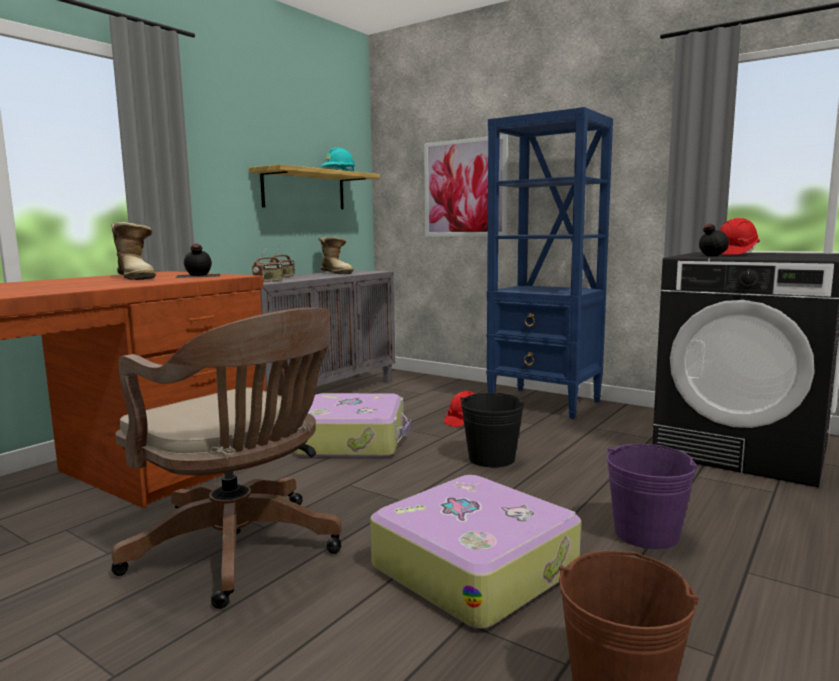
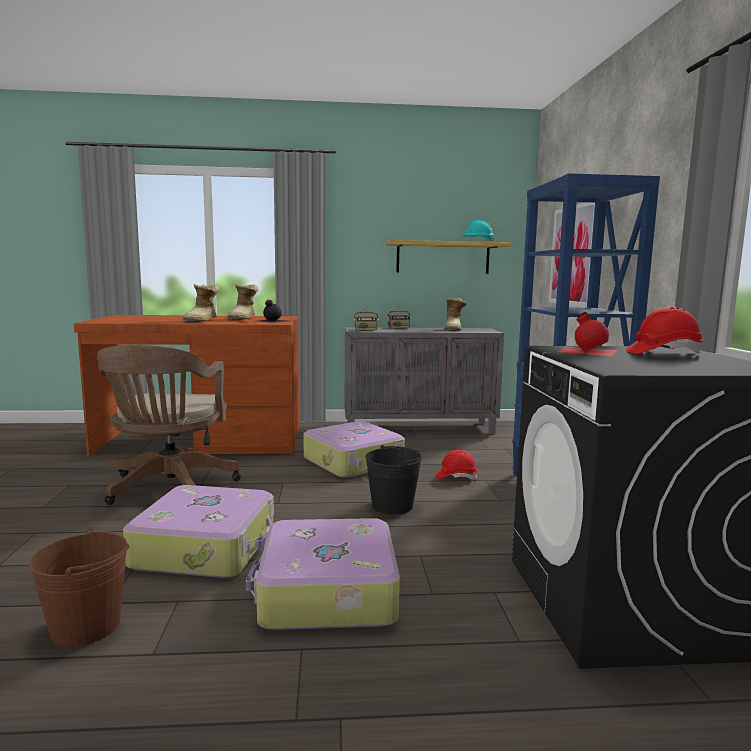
camera: 50 degrees right, 0 degrees up
(109, 284) = (203, 321): none -> boot
(646, 533) = (326, 592): purple bucket -> suitcase
(710, 256) = (586, 350): black bottle -> red bottle

